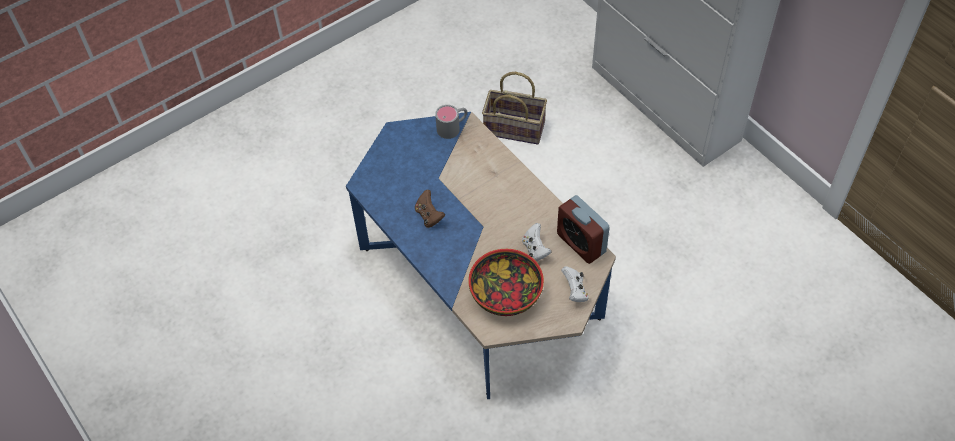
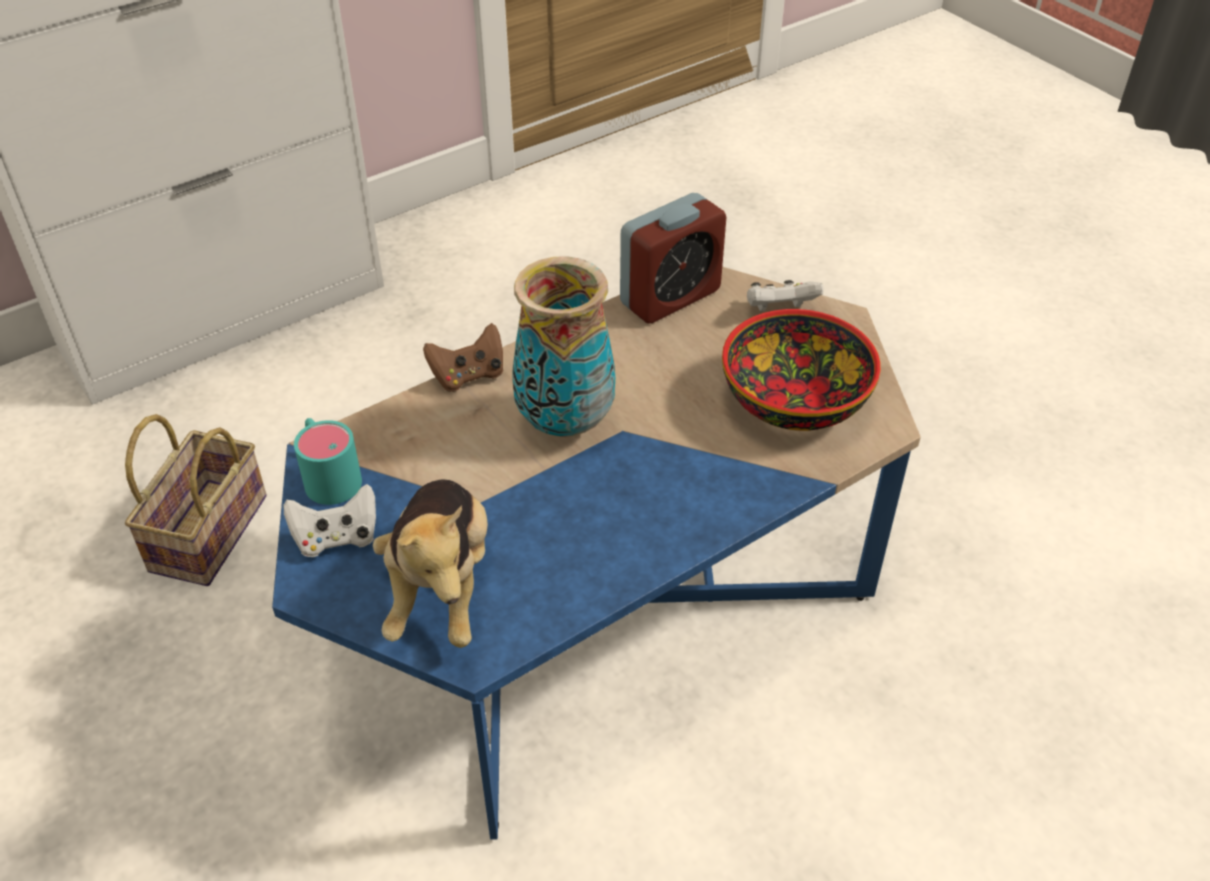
camera: 90 degrees left, 10 degrees down
(394, 170) = (441, 587): none -> plush toy
(429, 216) = (589, 519): brown game controller -> brown game controller (468, 375)
(453, 127) = (328, 474): grey mug -> turquoise mug
(486, 204) = (564, 423): none -> vase
(535, 250) = (685, 356): white game controller -> white game controller (337, 538)

